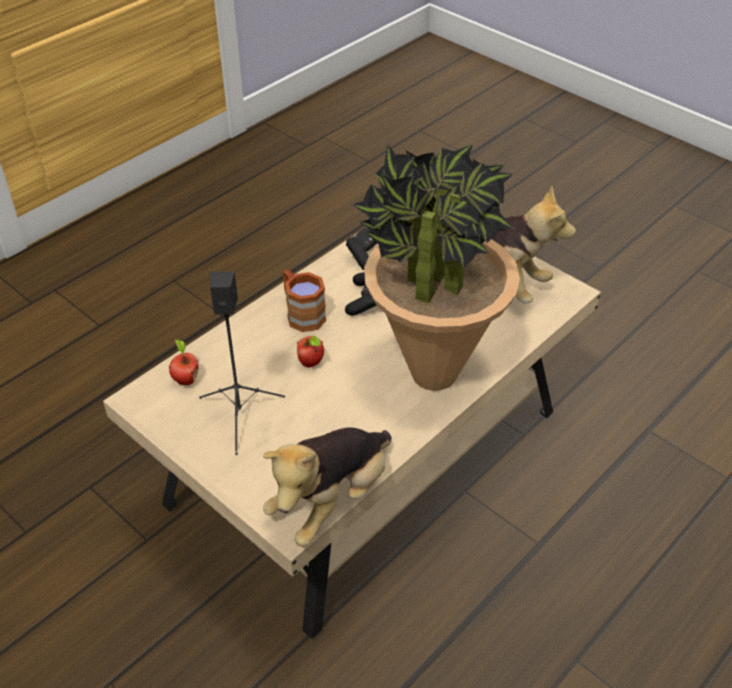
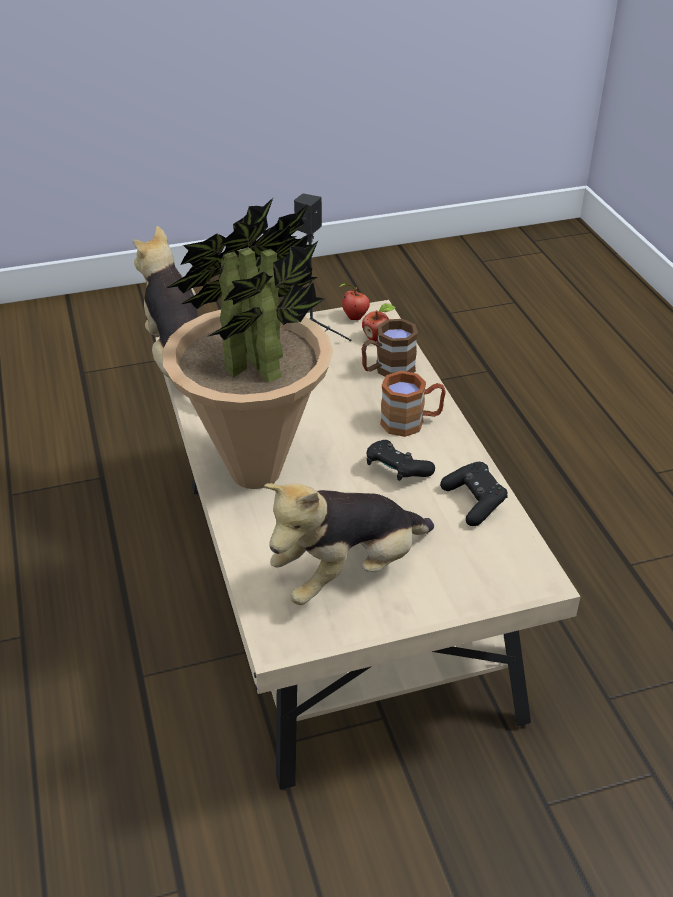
camera: 120 degrees right, 5 degrees down
(235, 353) = (387, 370): none -> brown mug
(312, 363) = (338, 406): apple -> apple (354, 318)

